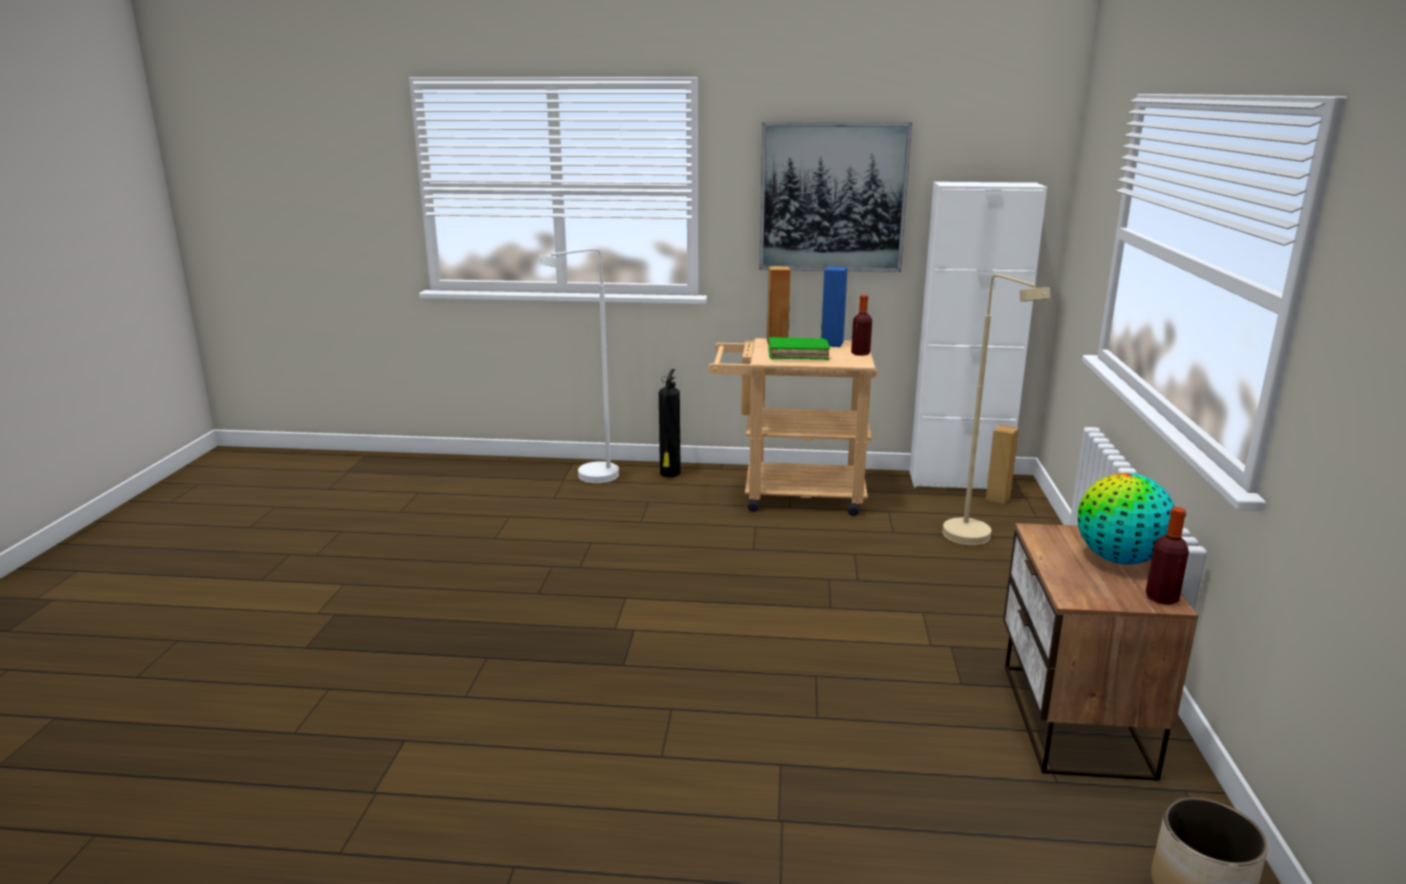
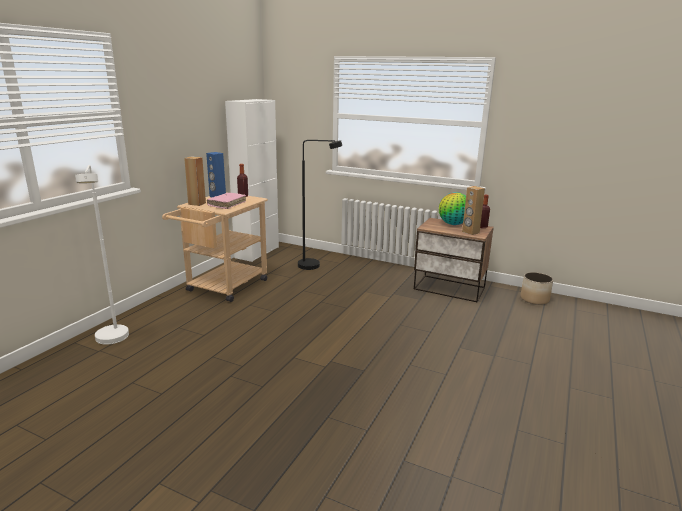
camera: 70 degrees left, 0 degrees up
(669, 474) = (148, 313): fire extinguisher -> none
(798, 355) = (227, 204): green book -> pink book
(832, 197) = (187, 113): picture -> none
(976, 540) = (315, 265): beige floor lamp -> black floor lamp
(997, 498) = (282, 251): brown speaker -> brown speaker (470, 232)

